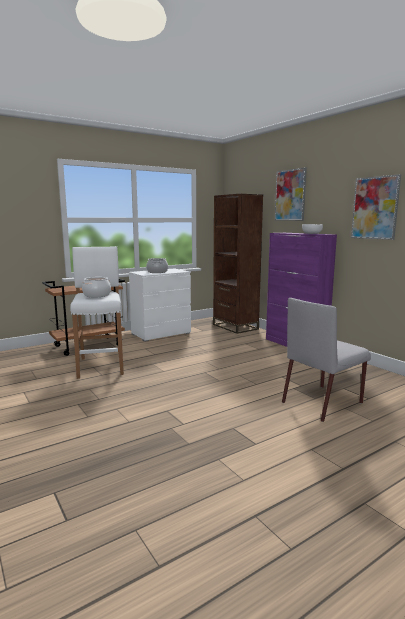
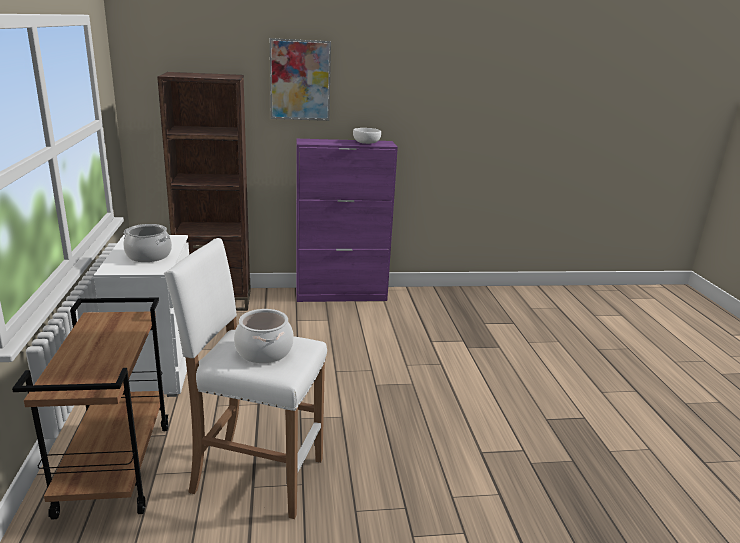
camera: 65 degrees left, 10 degrees up
(323, 402) = (510, 347): grey chair -> none
(375, 208) = (441, 108): picture -> none

